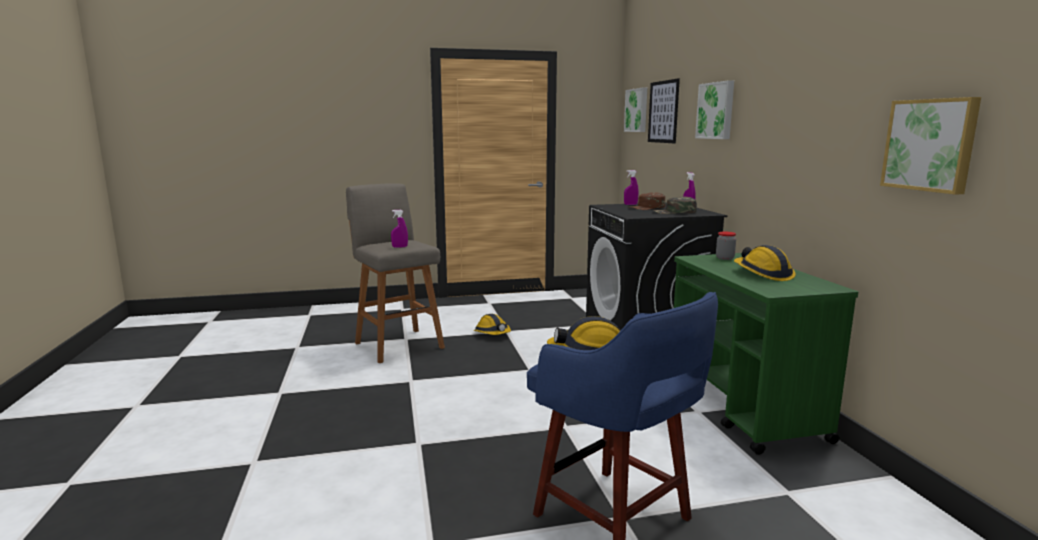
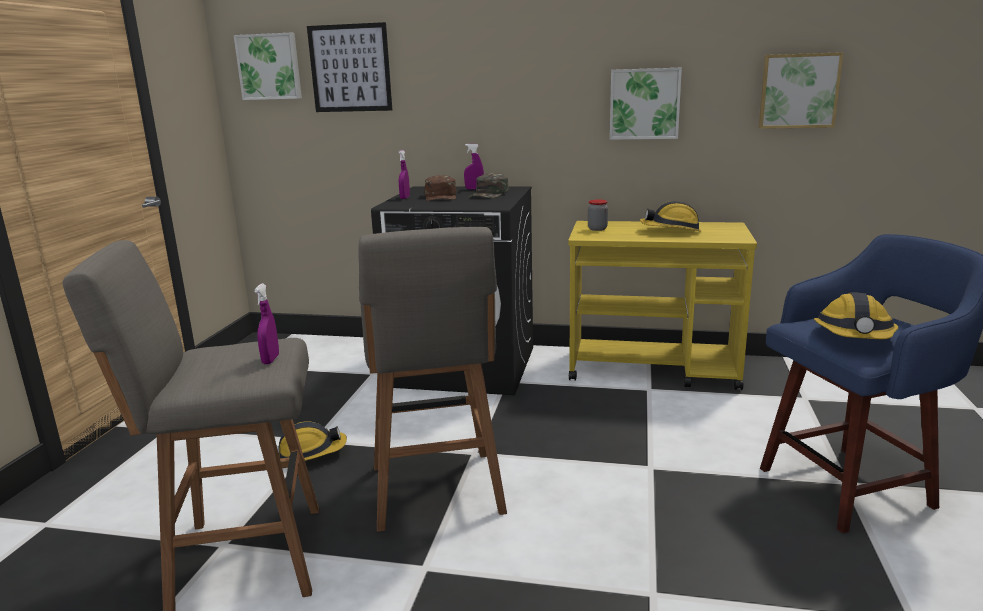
camera: 65 degrees left, 5 degrees up
(479, 369) = (437, 493): none -> grey stool
(716, 110) = (483, 65): picture -> picture (644, 104)
(744, 409) = (654, 369): green cart -> yellow cart

